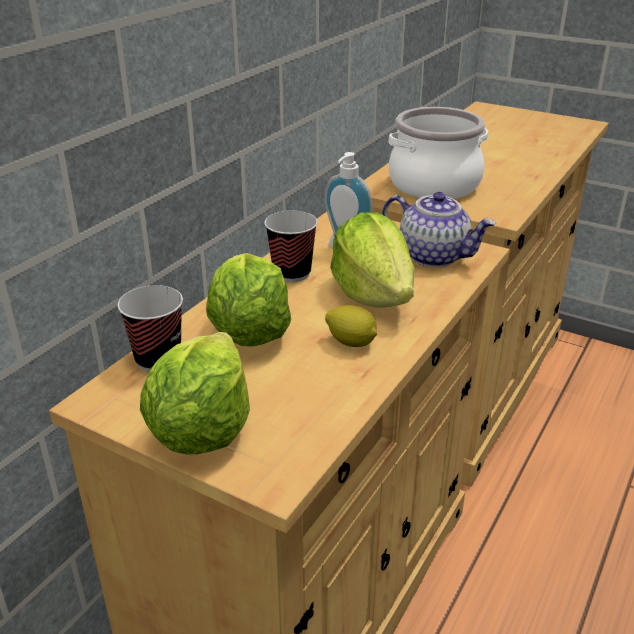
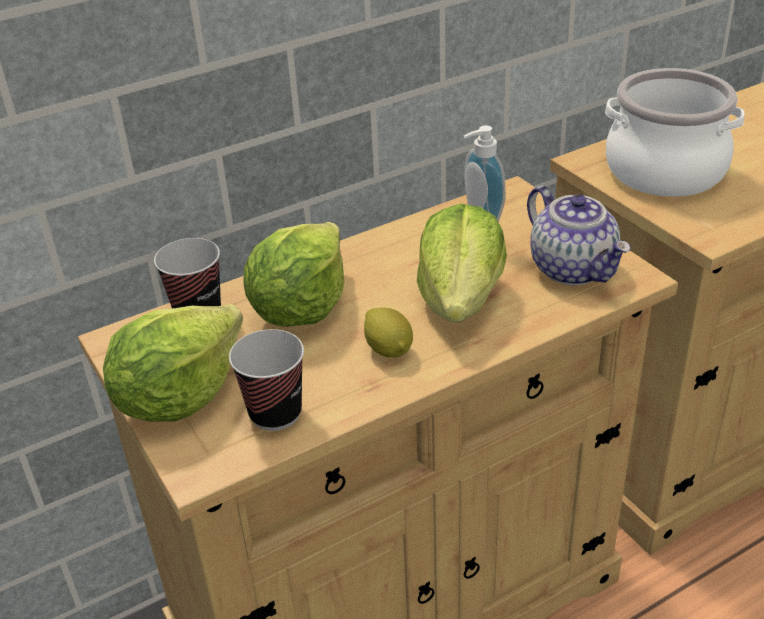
camera: 30 degrees right, 5 degrees up
(292, 273) = (398, 251): cup -> cup (275, 413)

